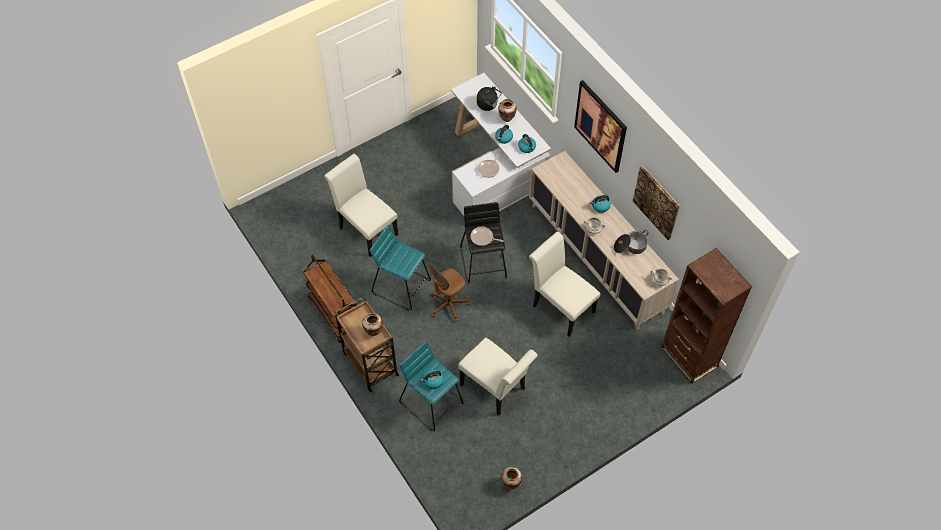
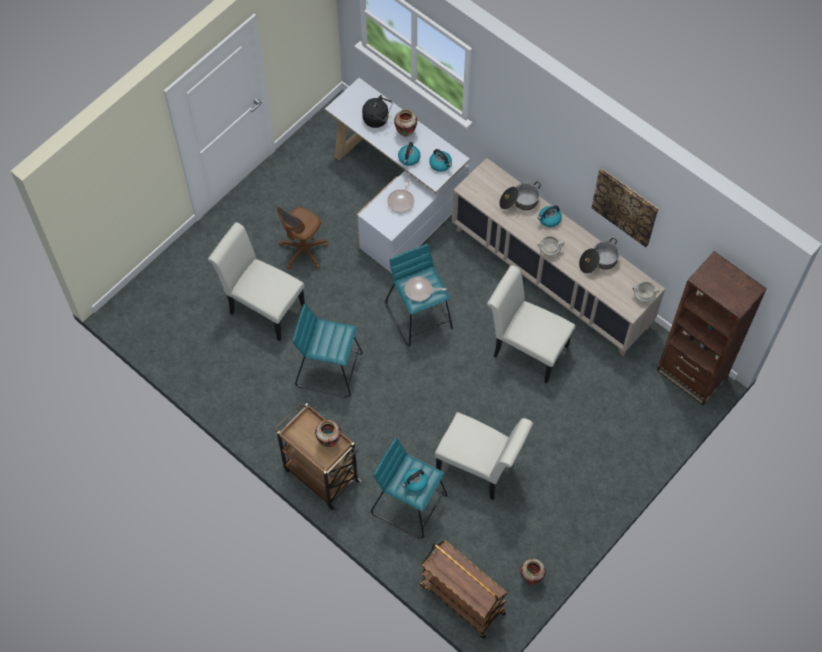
camera: 15 degrees left, 5 degrees up
(334, 313) = (258, 423): brown cart -> brown cart (461, 599)
(448, 305) = (393, 379): brown office chair -> brown office chair (303, 251)
(484, 263) = (420, 316): black stool -> turquoise stool
(580, 188) = (519, 201): none -> cooking pot
(600, 126) = (537, 127): picture -> none

